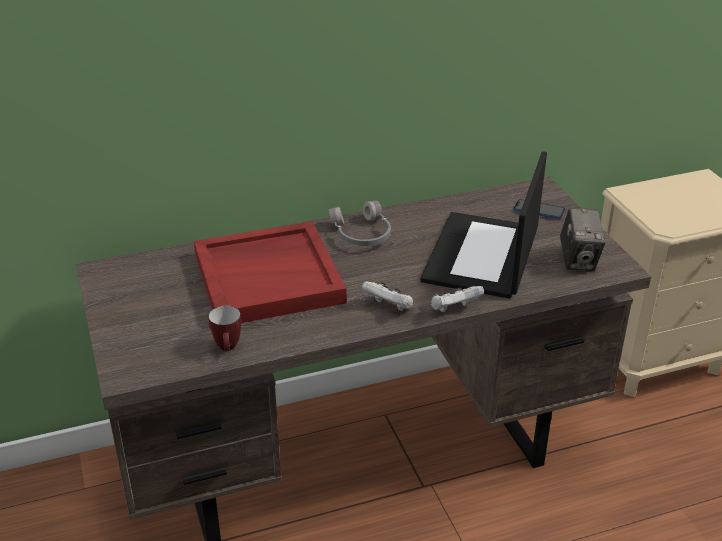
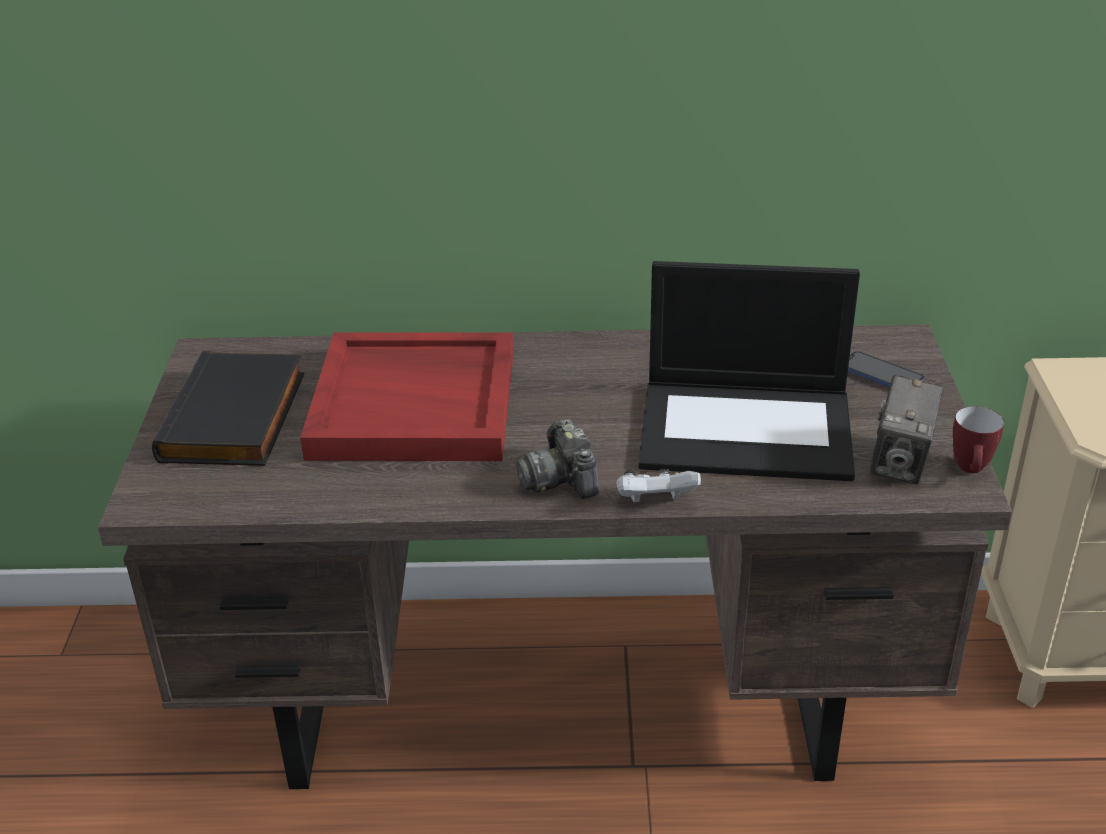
camera: 20 degrees right, 0 degrees up
(154, 308) = (237, 418): none -> black book
(228, 349) = (299, 494): mug -> mug (971, 471)
(361, 234) = (583, 364): grey headphones -> none
(389, 307) = (560, 479): white game controller -> camera
(482, 256) = (748, 429): laptop -> laptop turned 120 degrees counterclockwise

